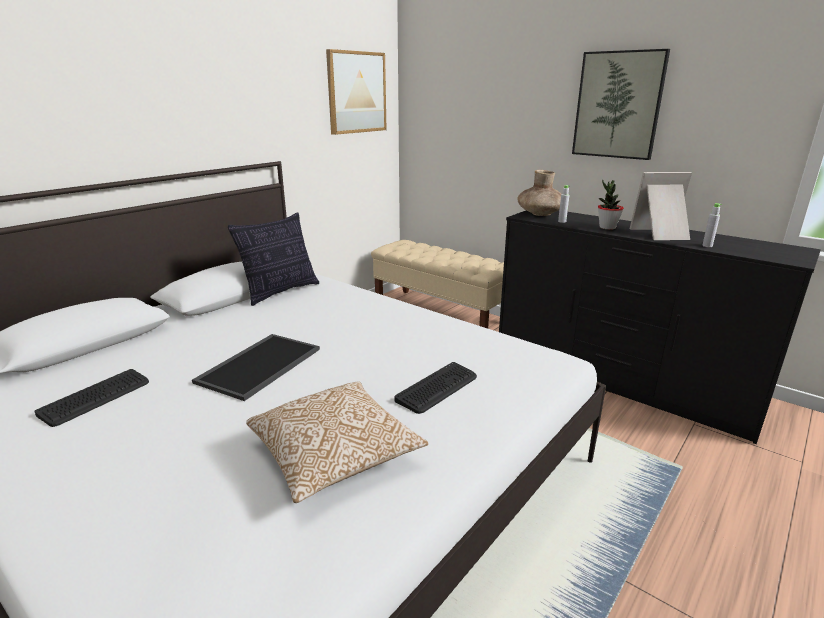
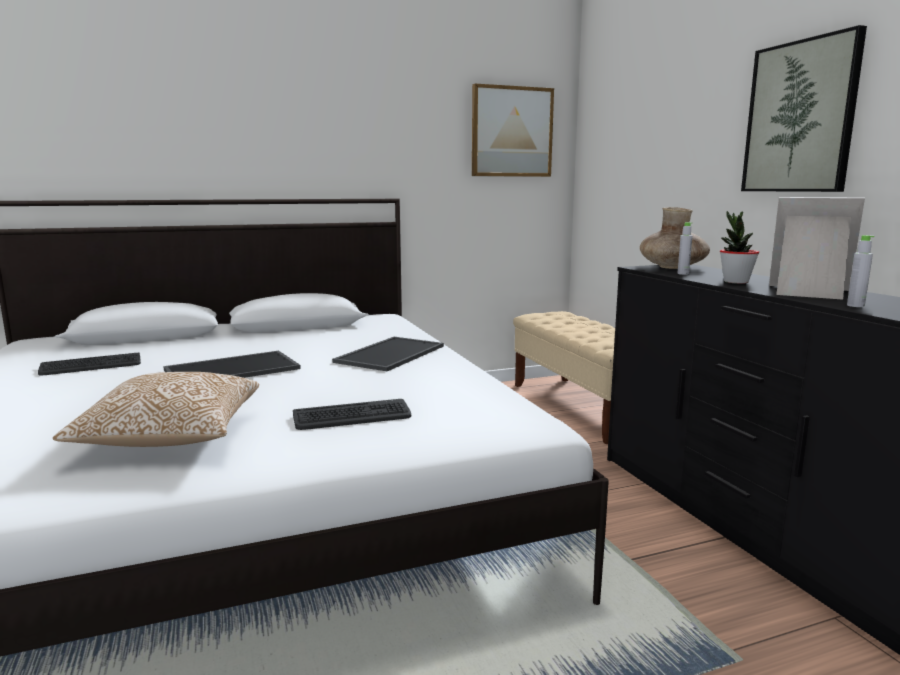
camera: 30 degrees right, 10 degrees down
(280, 292) = (347, 327): pillow -> none
(363, 315) = (390, 353): none -> tray

